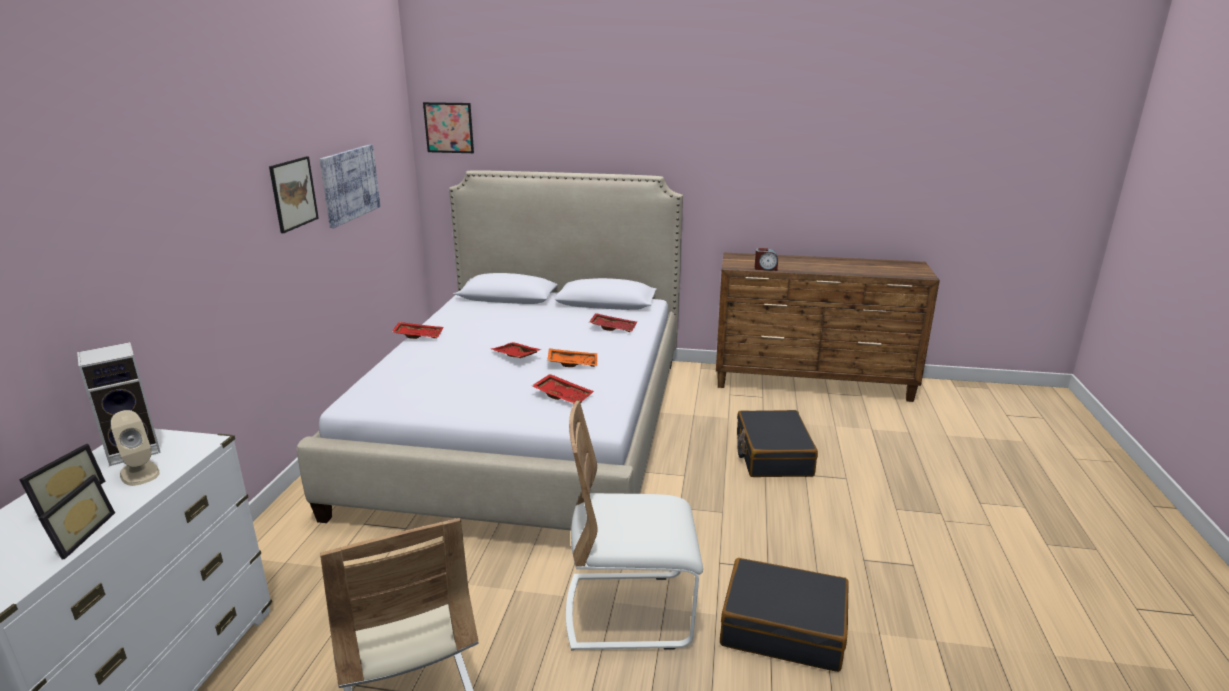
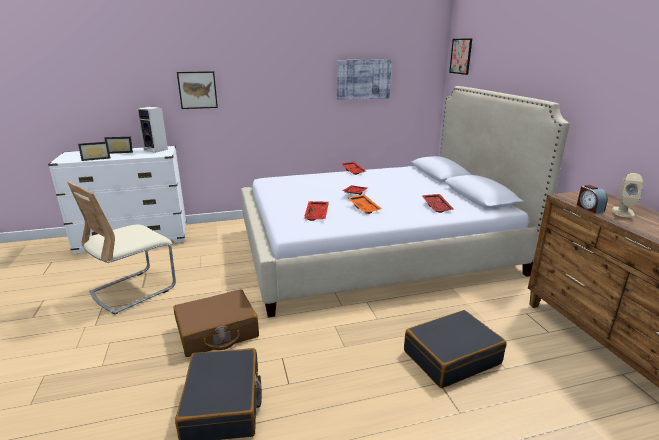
camera: 65 degrees right, 0 degrees up
(139, 473) = (139, 154): beige speaker -> beige speaker (623, 212)
(293, 193) = (309, 74): picture -> picture (197, 90)
(629, 611) = (217, 332): white chair -> brown suitcase

